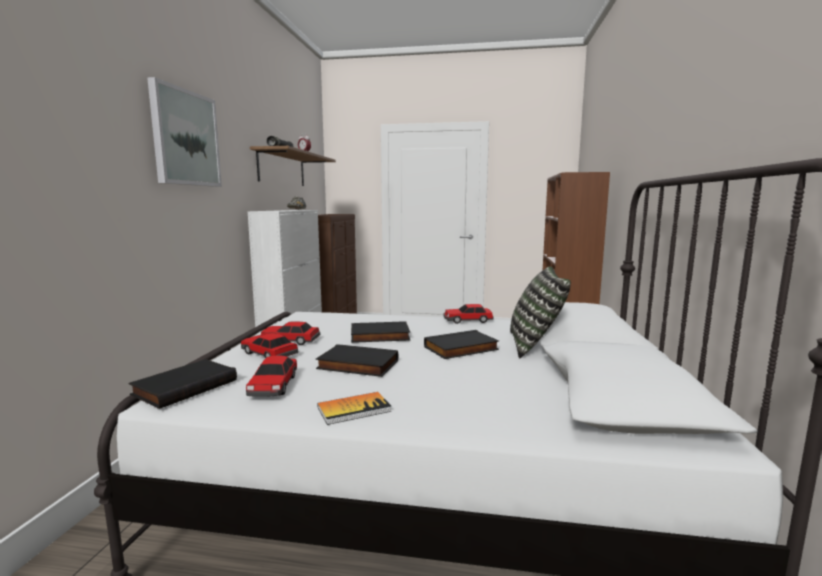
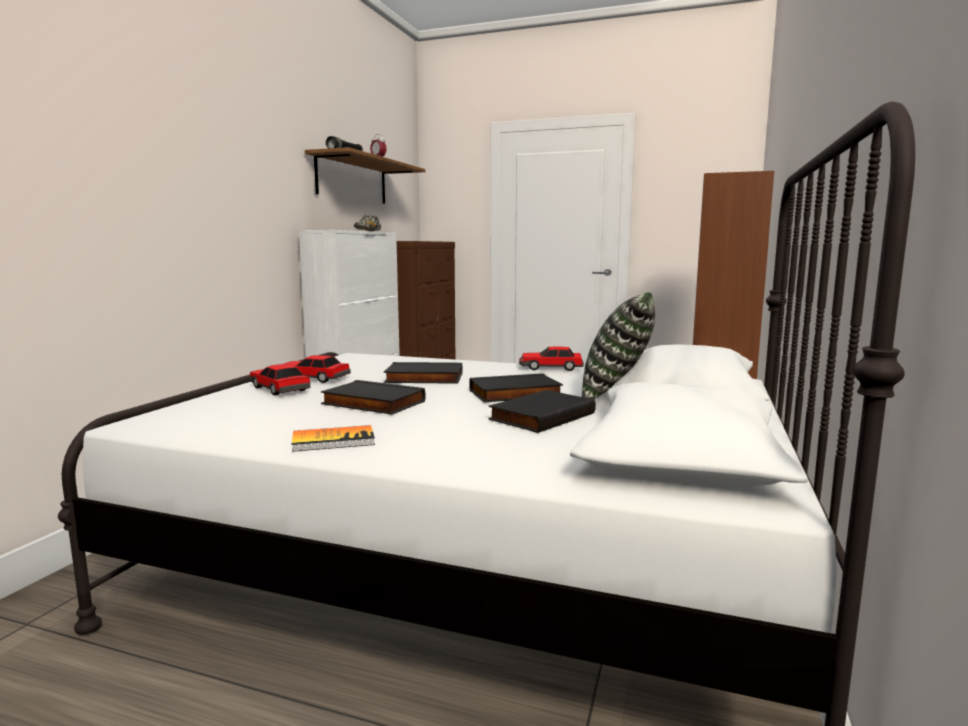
camera: 10 degrees right, 0 degrees up
(185, 138) = (214, 137): picture -> none
(185, 386) = (165, 411): black book -> black book (541, 416)
(273, 386) = (261, 416): toy car -> none

